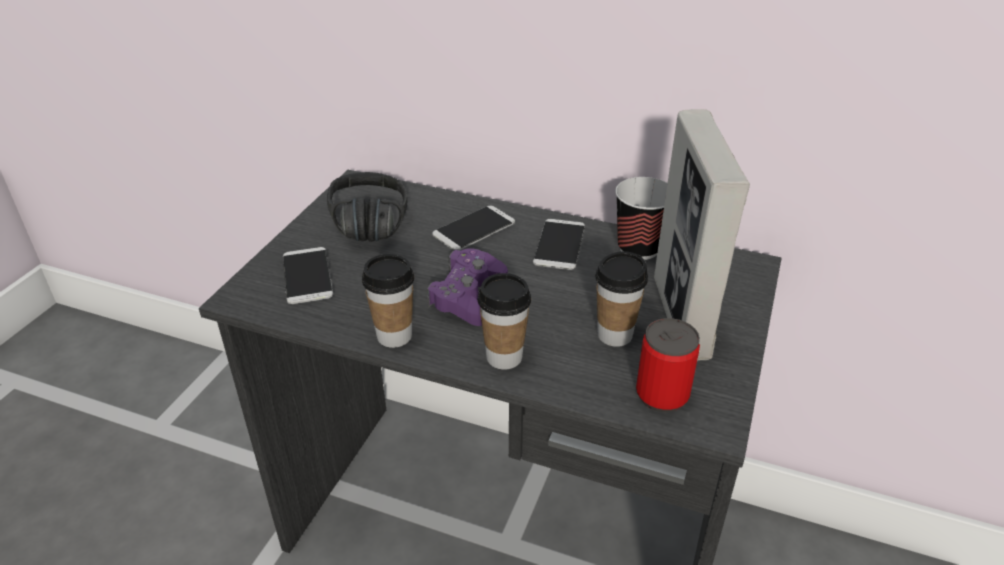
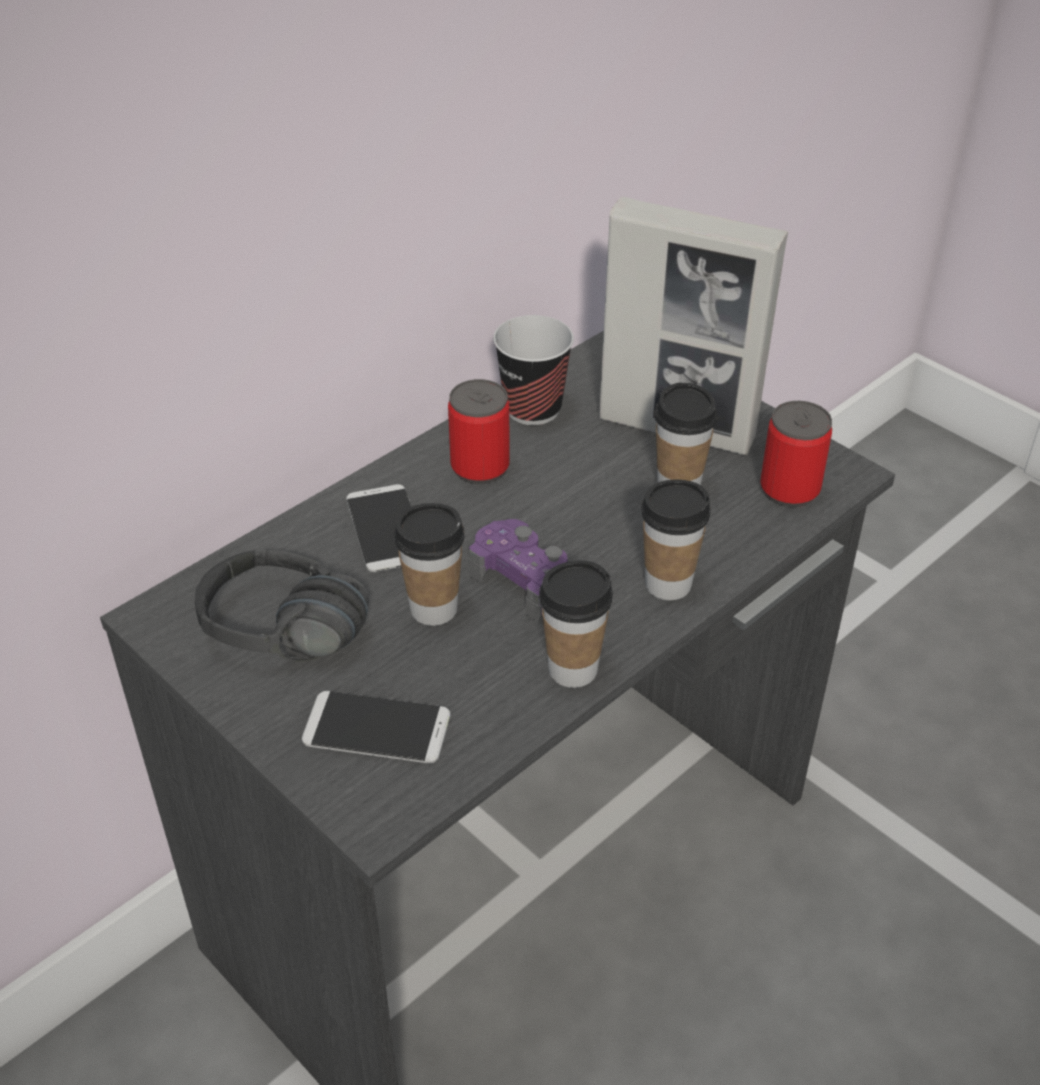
camera: 65 degrees left, 5 degrees up
(416, 266) = (433, 609): none -> cup
(559, 245) = (480, 467): phone -> can

